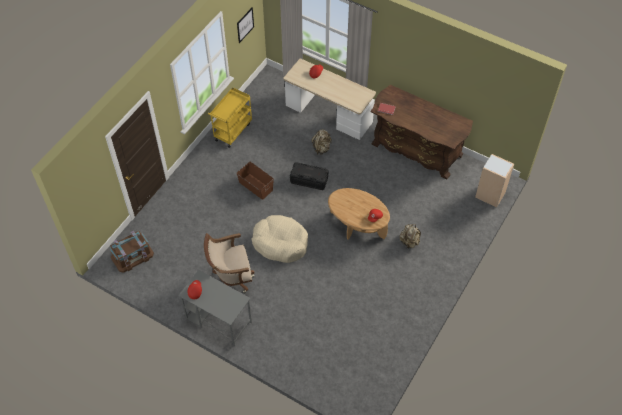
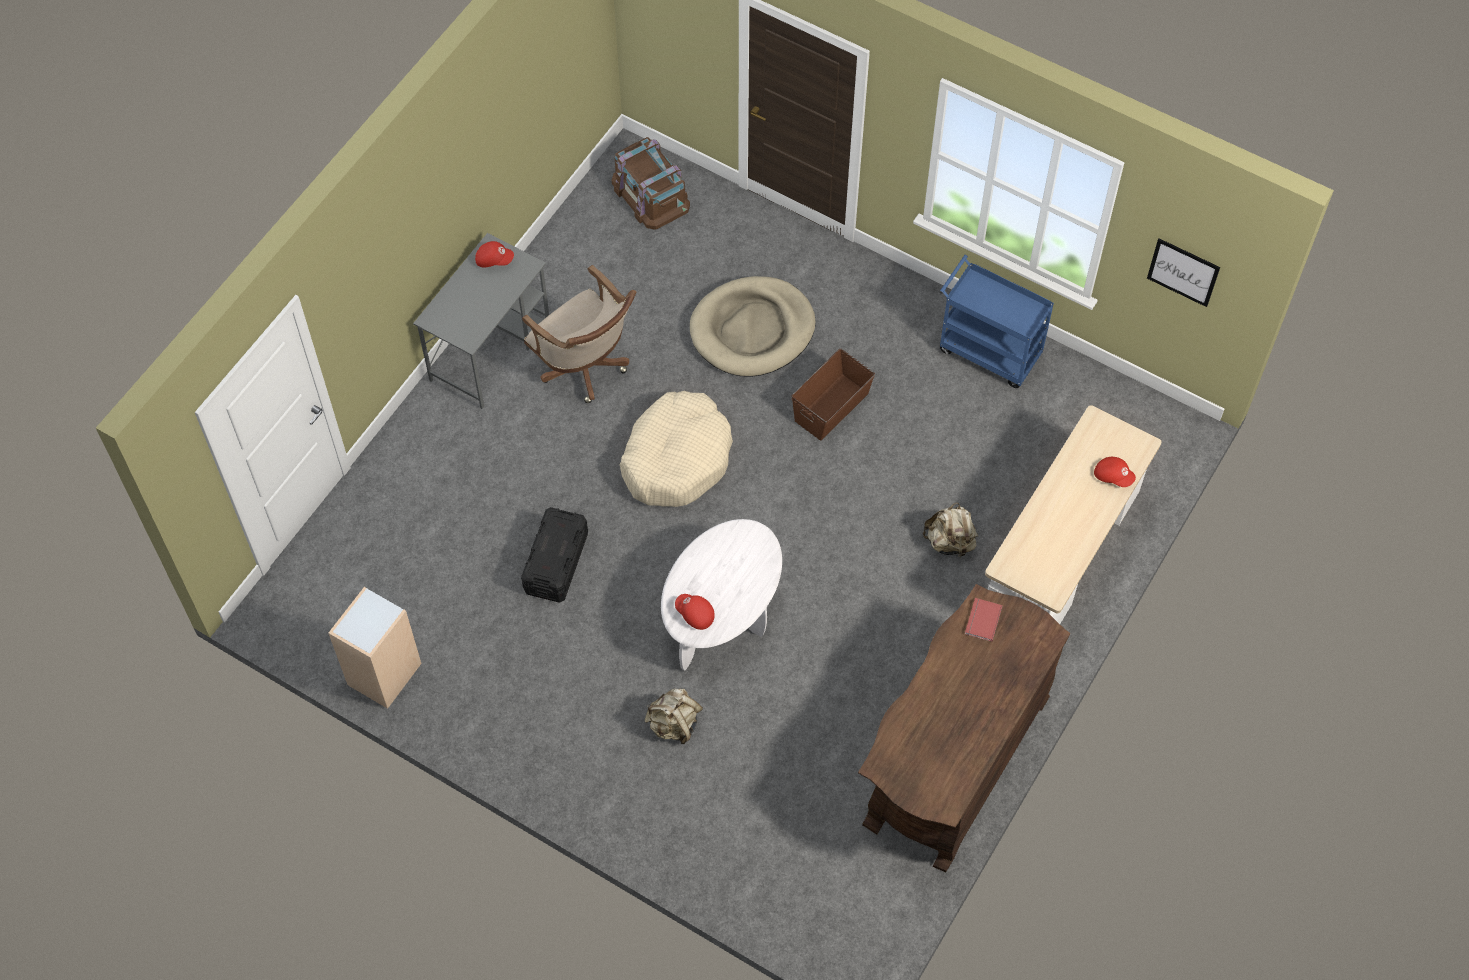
camera: 90 degrees right, 5 degrees up
(214, 215) = (752, 330): none -> beige dog bed
(231, 279) = (586, 369): office chair -> office chair turned 150 degrees clockwise
(232, 133) = (986, 355): yellow cart -> blue cart
(309, 180) = (850, 514): black storage box -> black storage box (556, 563)
(357, 225) = (722, 614): brown coffee table -> white coffee table
(490, 195) = (812, 927): bookcase -> bookcase (383, 674)

